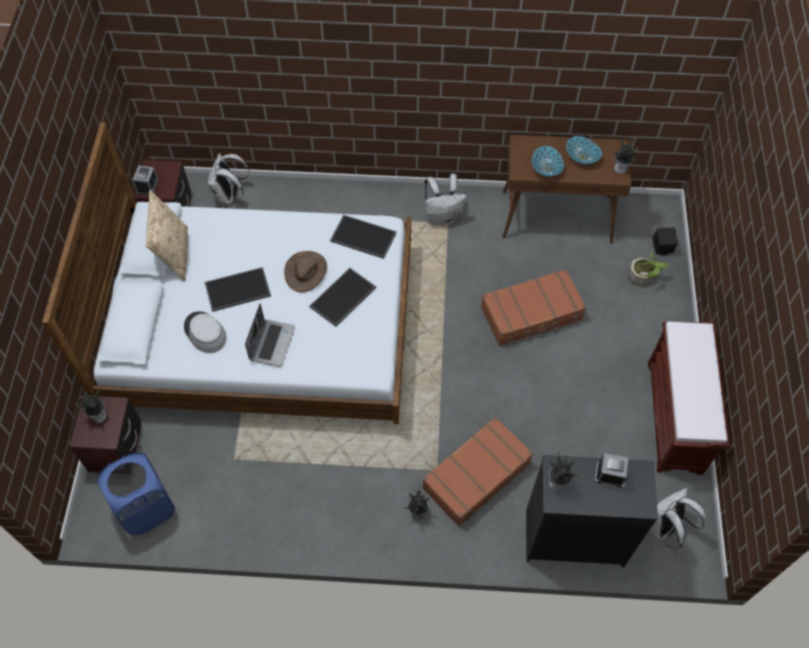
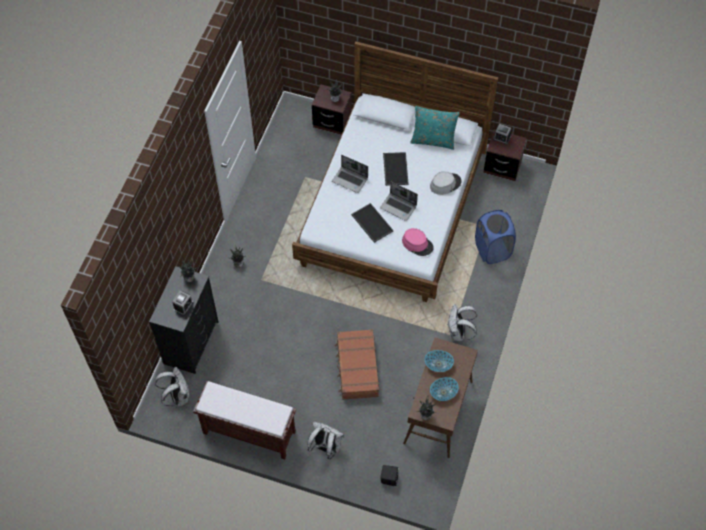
camera: 105 degrees right, 0 degrees up
(146, 508) = (289, 132): blue laundry basket -> blue laundry basket (492, 250)
(174, 254) = (433, 140): beige pillow -> turquoise pillow
(205, 333) = (368, 148): grey hat -> grey hat (445, 184)
(229, 196) = (510, 204): white backpack -> white backpack (325, 447)
(305, 271) = (399, 207): brown hat -> laptop
(362, 237) = (417, 244): tray -> pink hat
(475, 475) = (250, 300): brown suitcase -> none
(643, 277) = (366, 455): potted plant -> none

